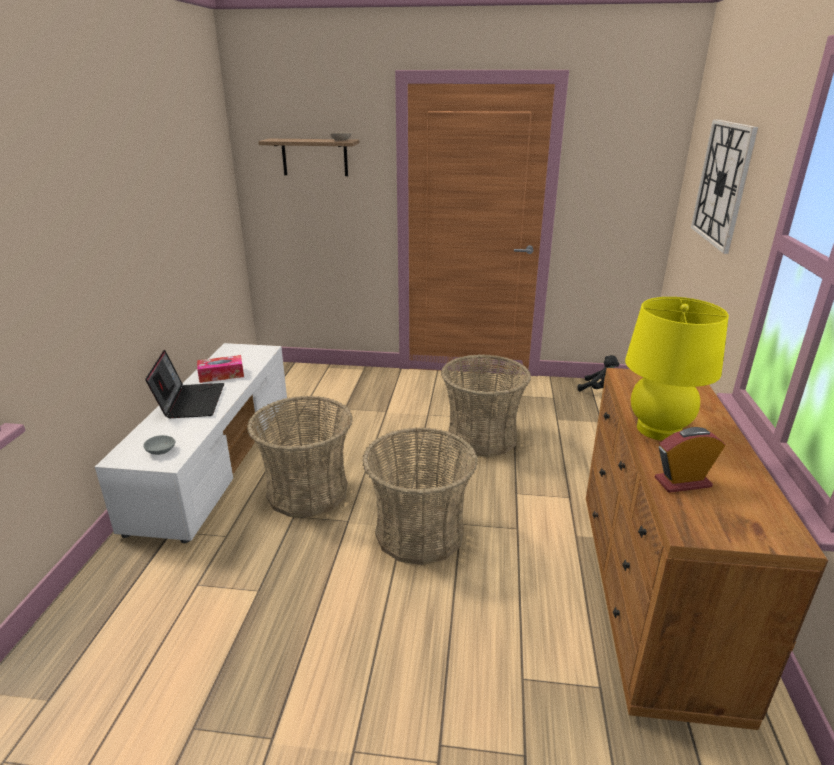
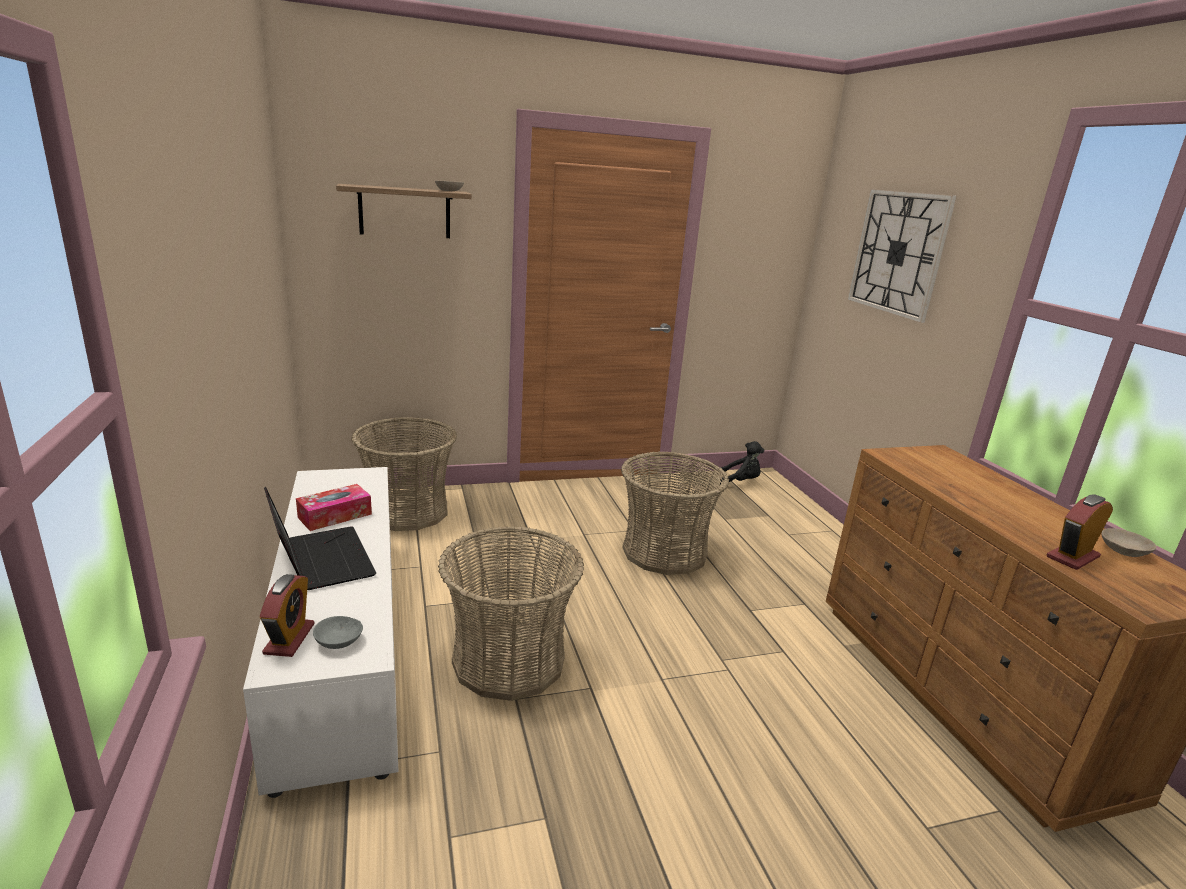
camera: 25 degrees left, 5 degrees down
(137, 444) = (289, 639): none -> alarm clock
(420, 533) = (687, 682): basket -> basket (407, 511)
(658, 429) = (985, 506): yellow table lamp -> none
(751, 487) = (1124, 551): none -> beige bowl

